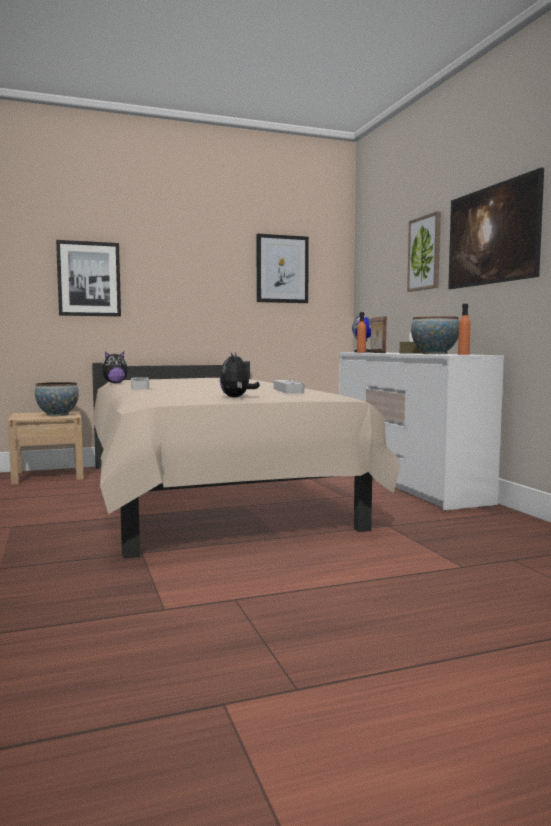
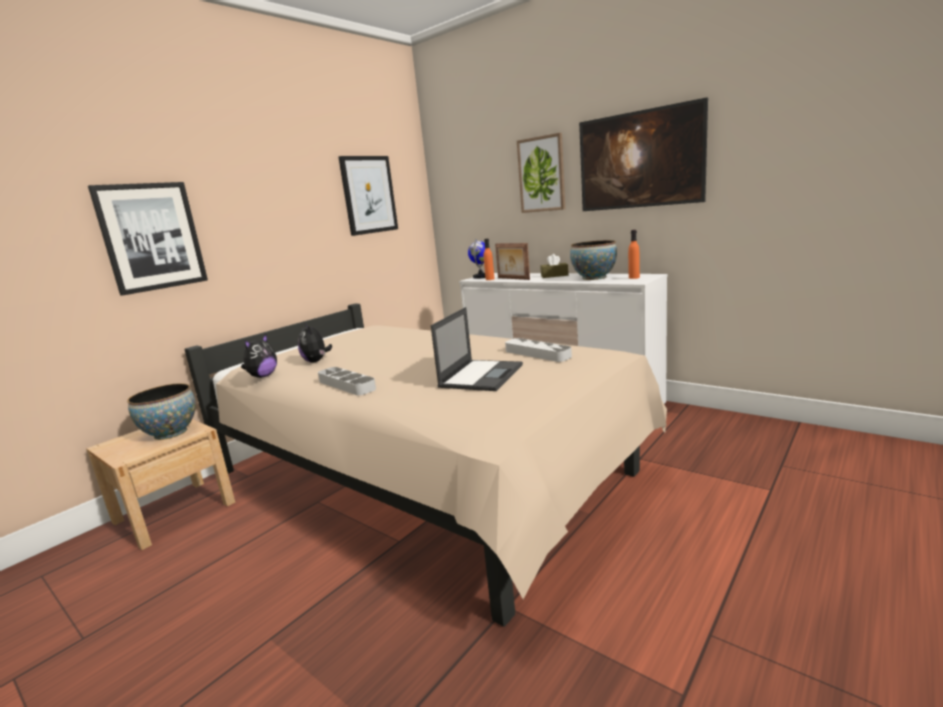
camera: 30 degrees left, 10 degrees up
(219, 391) = (481, 375): none -> laptop
(236, 397) = (551, 387): plush toy -> plush toy (316, 361)

